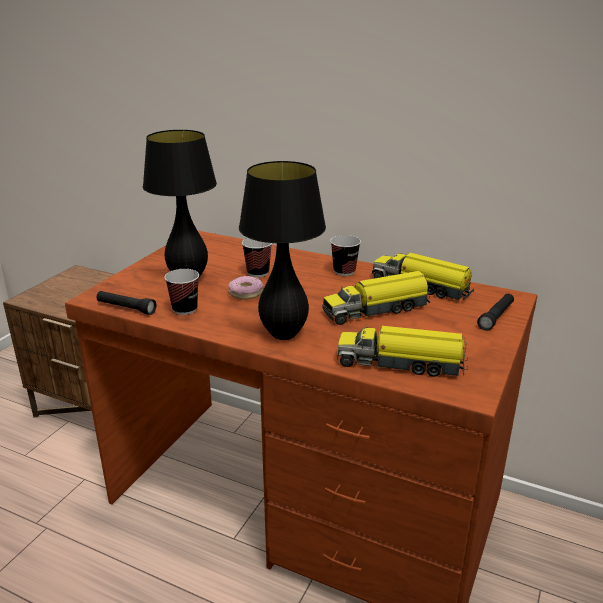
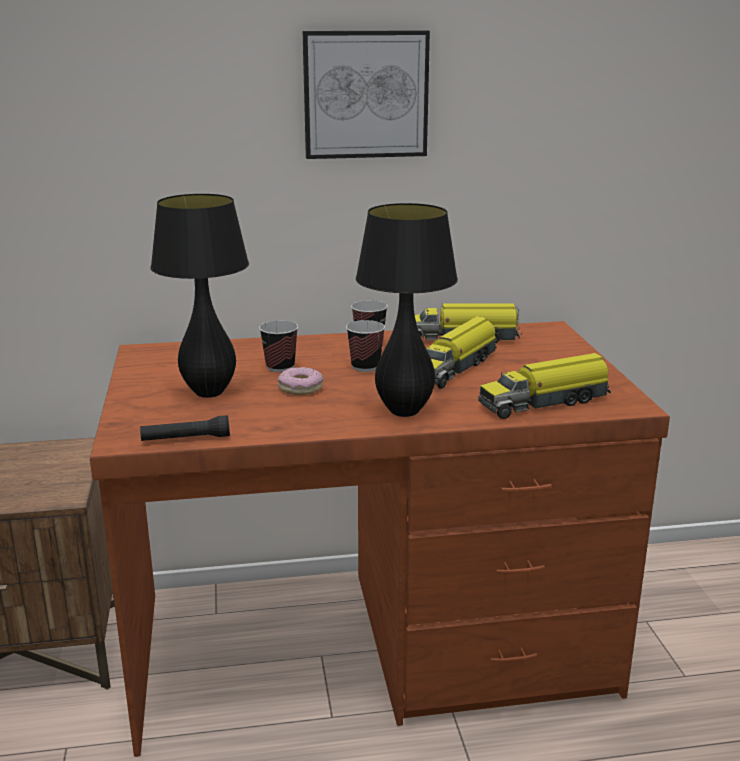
camera: 35 degrees left, 5 degrees down
(185, 309) = (259, 420): cup -> cup (365, 367)
(372, 61) = (365, 94): none -> picture
(496, 317) = (561, 346): black flashlight -> none

